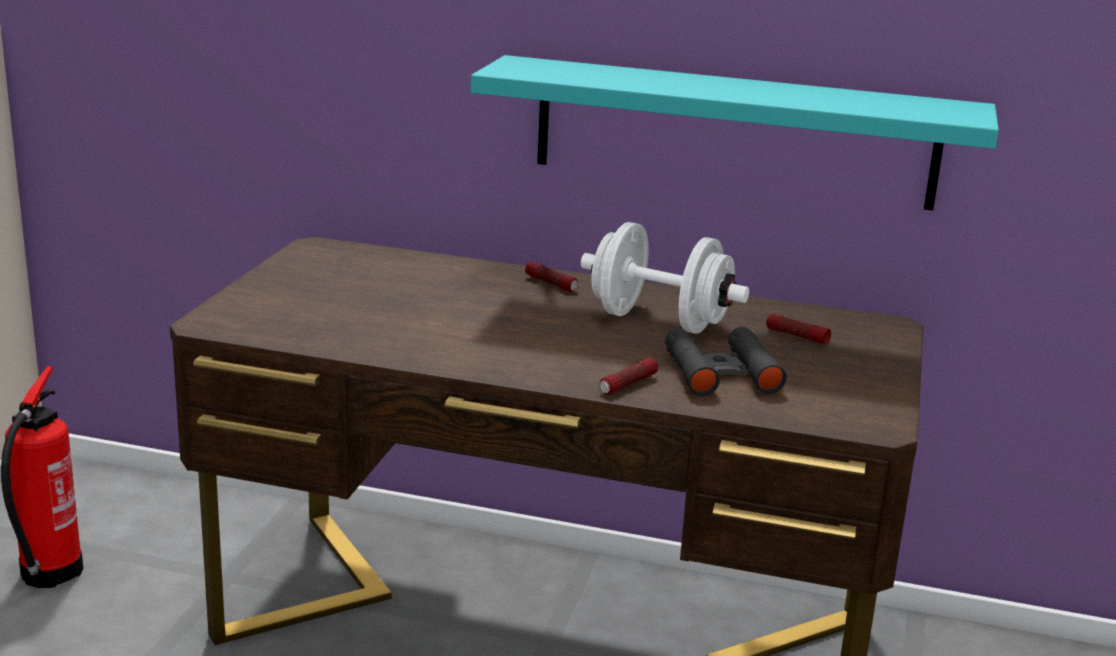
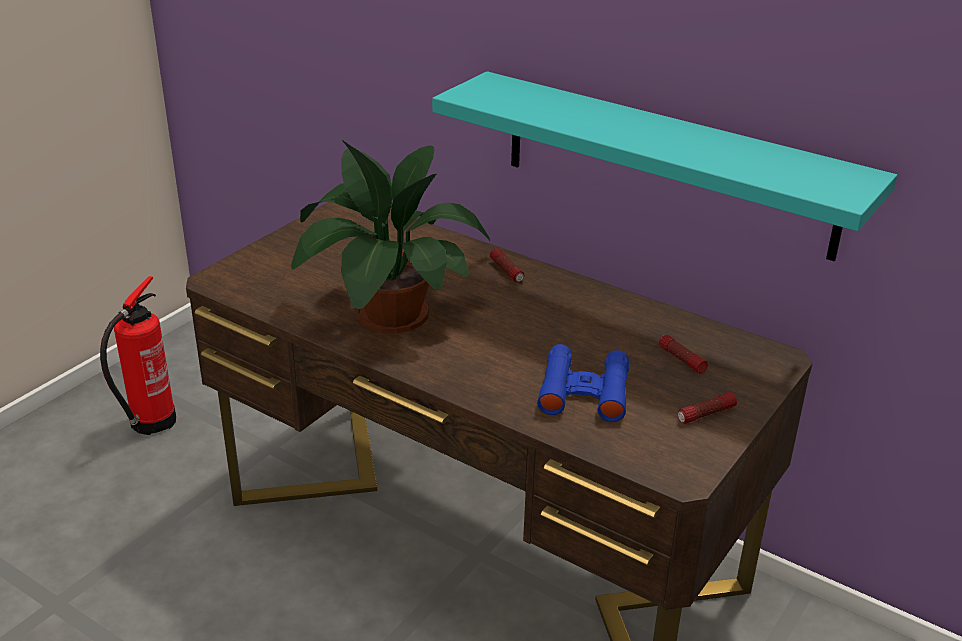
camera: 20 degrees right, 10 degrees up
(447, 333) = (386, 314): none -> potted plant
(628, 384) = (495, 392): flashlight -> flashlight (706, 414)
(659, 321) = (570, 325): white dumbbell -> none
(721, 373) = (584, 392): black binoculars -> blue binoculars

